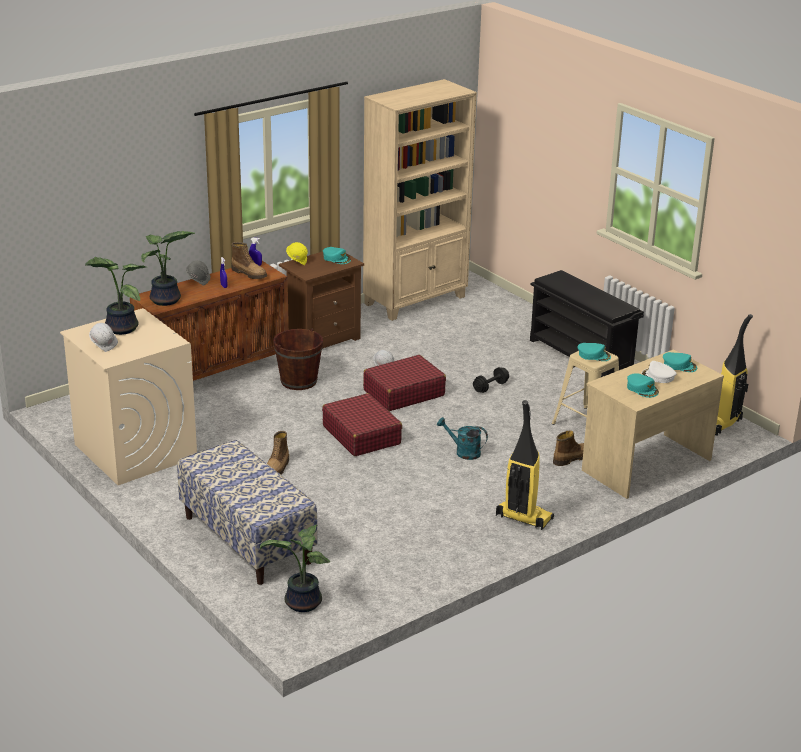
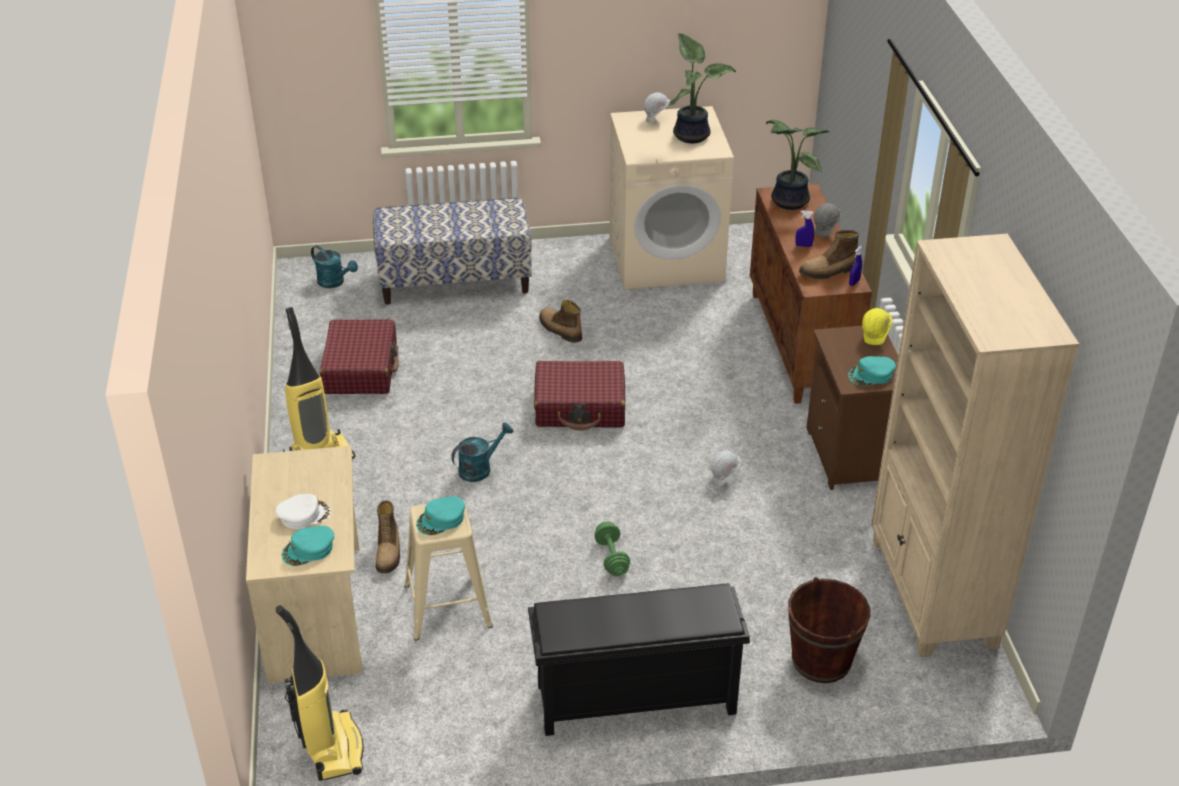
camera: 120 degrees right, 10 degrees up
(299, 381) = (742, 400): brown bucket -> brown bucket (821, 661)
(301, 604) = (335, 282): potted plant -> turquoise watering can
(403, 393) = (653, 473): red suitcase -> red suitcase (361, 368)
(490, 387) = (611, 557): black dumbbell -> green dumbbell
(642, 389) = (291, 484): turquoise cap -> none

